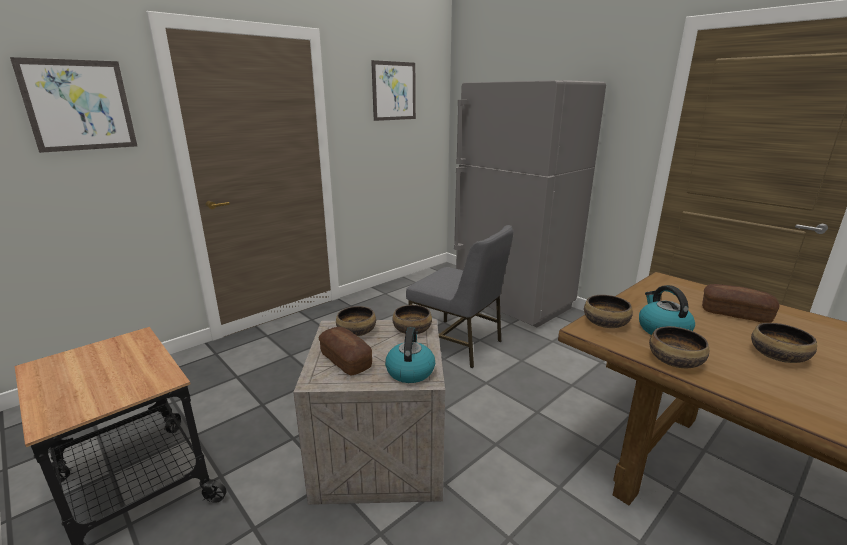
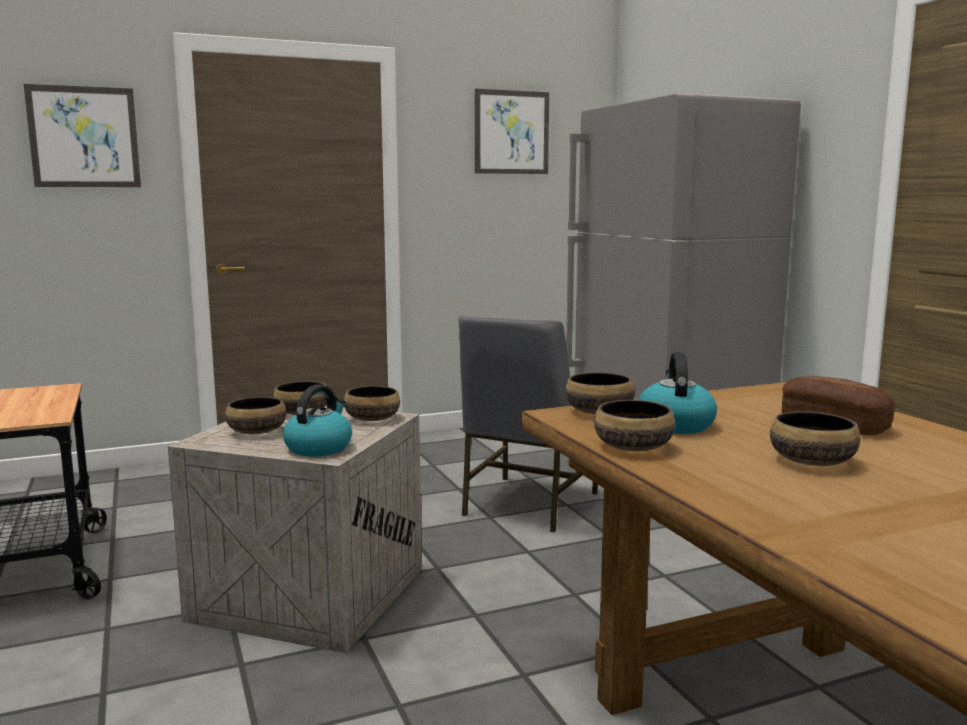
camera: 20 degrees right, 10 degrees down
(345, 360) = (256, 432): bread -> bowl
(457, 343) = (527, 504): grey chair -> grey chair turned 60 degrees clockwise

